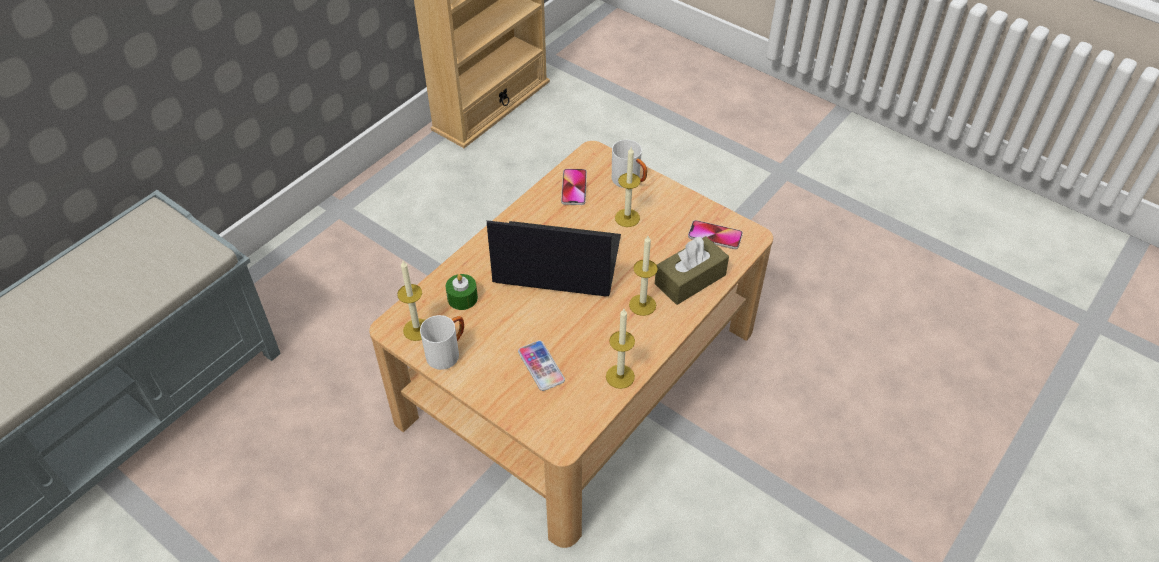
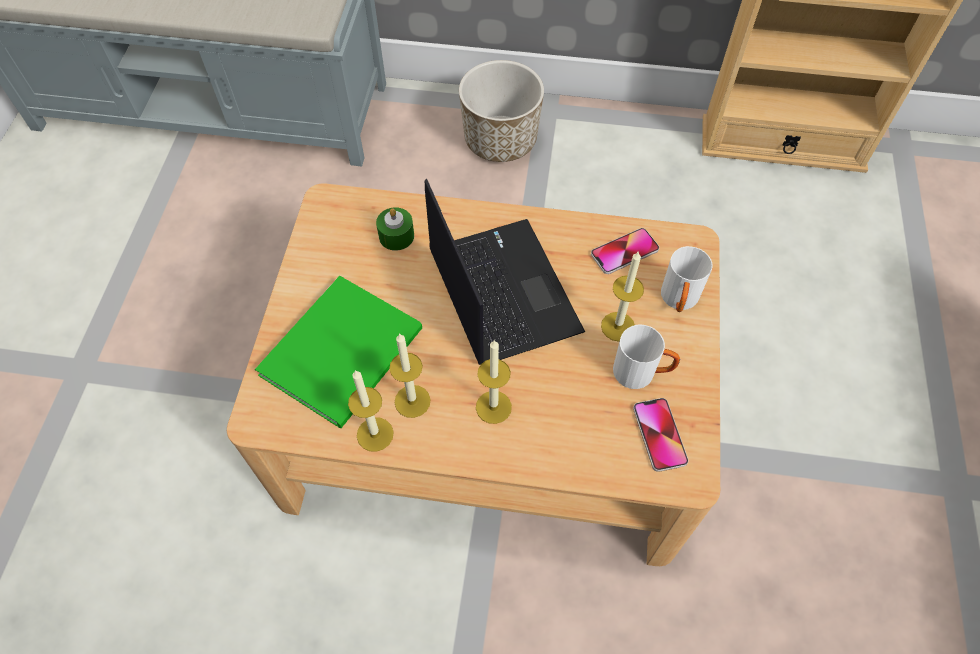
camera: 60 degrees right, 10 degrees up
(341, 251) = (500, 140): none -> planter
(417, 329) = (333, 221): candle -> candle (412, 401)
(447, 352) = (319, 261): white mug -> white mug (642, 373)
(541, 366) = (347, 350): phone -> green book
(690, 279) = (567, 440): brown tissue box -> none

